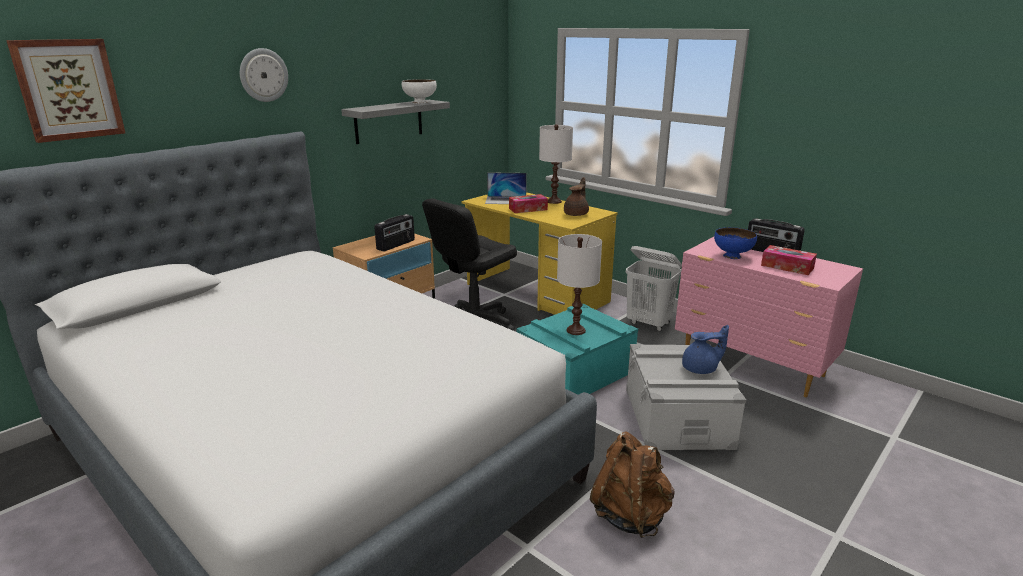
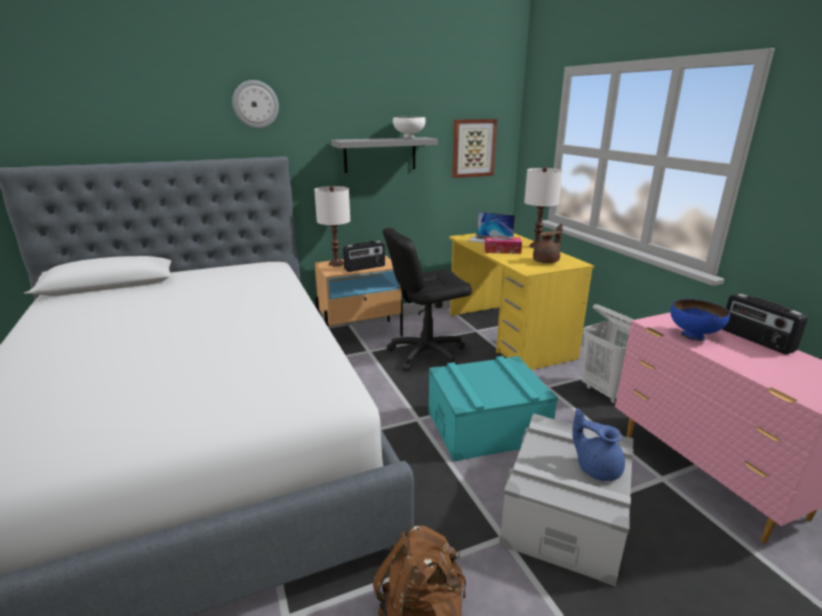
camera: 25 degrees right, 0 degrees up
(68, 89) = (85, 107): picture -> picture (473, 148)
(575, 330) = (486, 383): white table lamp -> white table lamp (336, 264)
(701, 369) = (597, 468): blue teapot -> blue teapot turned 150 degrees counterclockwise
(787, 267) = (764, 364): tissue box -> none

